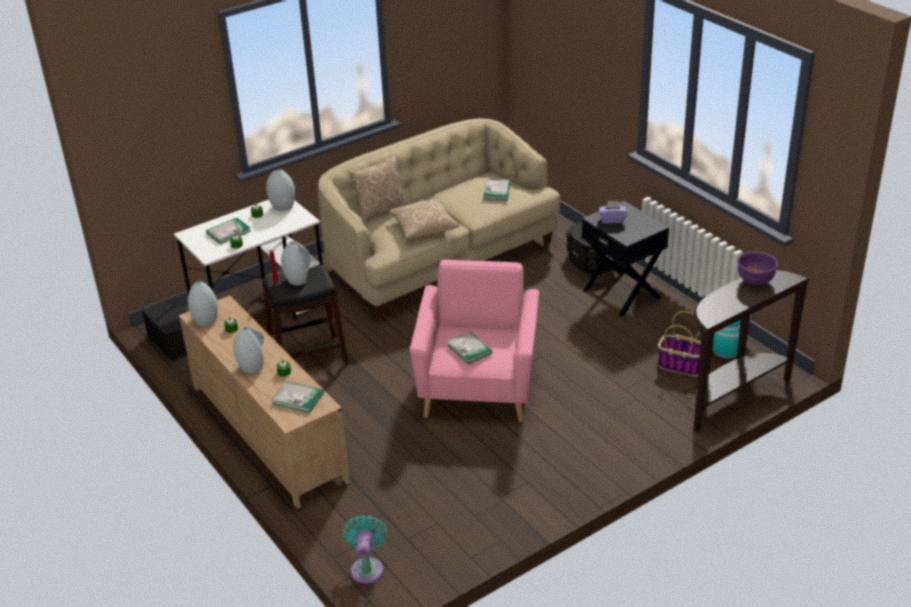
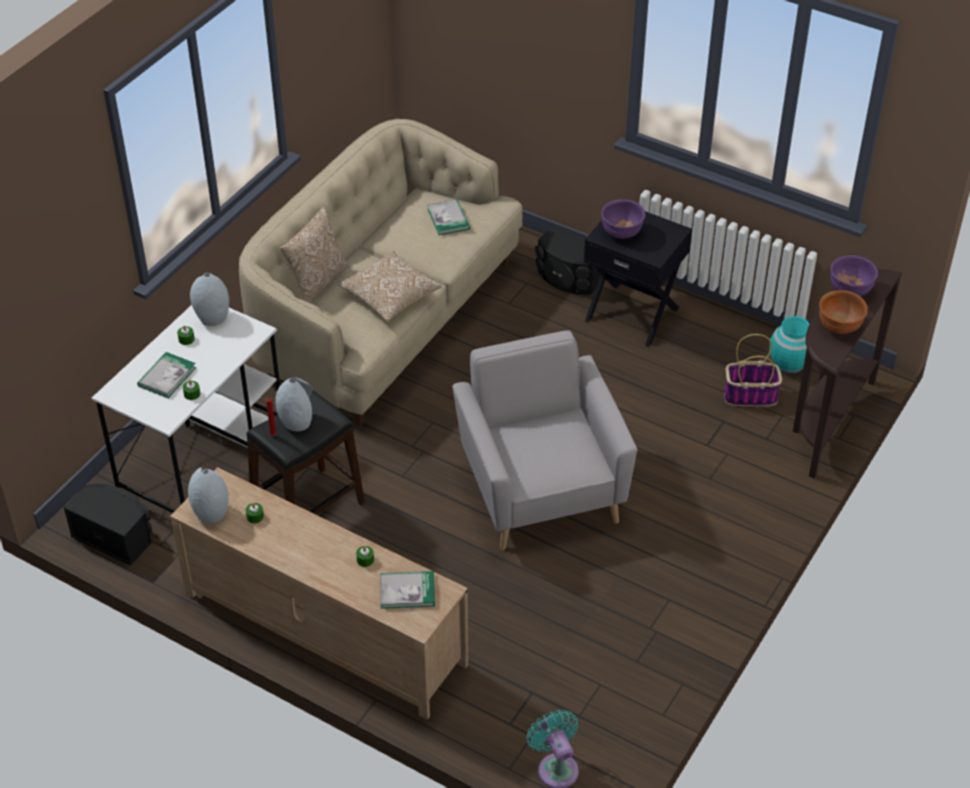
camera: 25 degrees left, 10 degrees up
(252, 366) = (319, 563): grey vase -> none
(469, 349) = (544, 455): book -> none
(478, 386) = (540, 488): pink armchair -> grey armchair
(612, 220) = (621, 233): purple tissue box -> purple bowl
(729, 302) = (839, 327): none -> brown bowl

